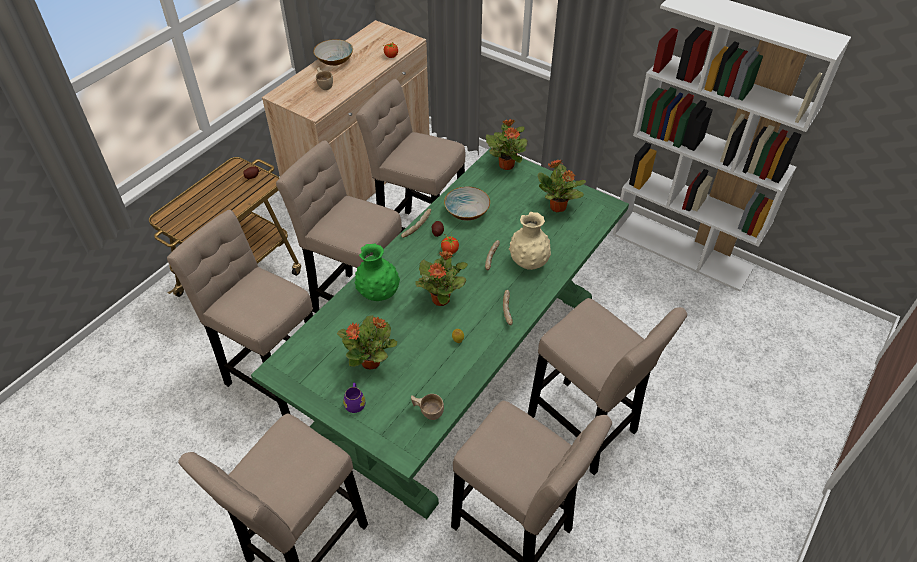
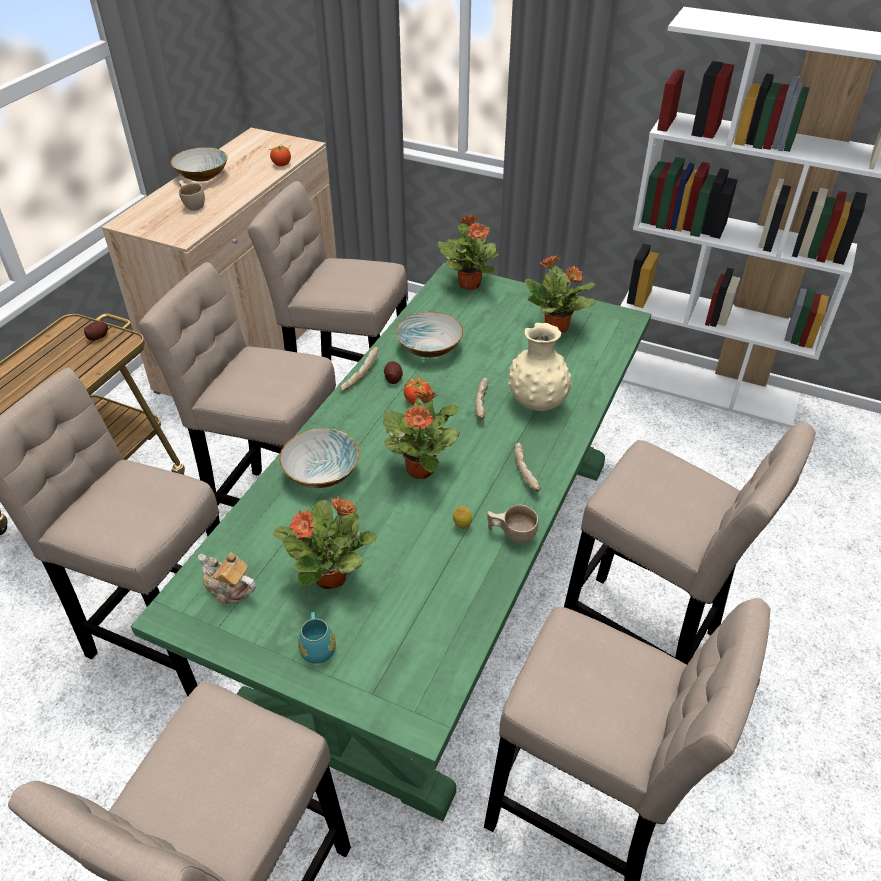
camera: 10 degrees left, 5 degrees down
(310, 360) = (229, 589): none -> teapot
(355, 403) = (317, 647): purple mug -> turquoise mug
(378, 294) = (322, 473): green vase -> bowl
(427, 411) = (441, 642): beige cup -> beige cup (511, 534)

